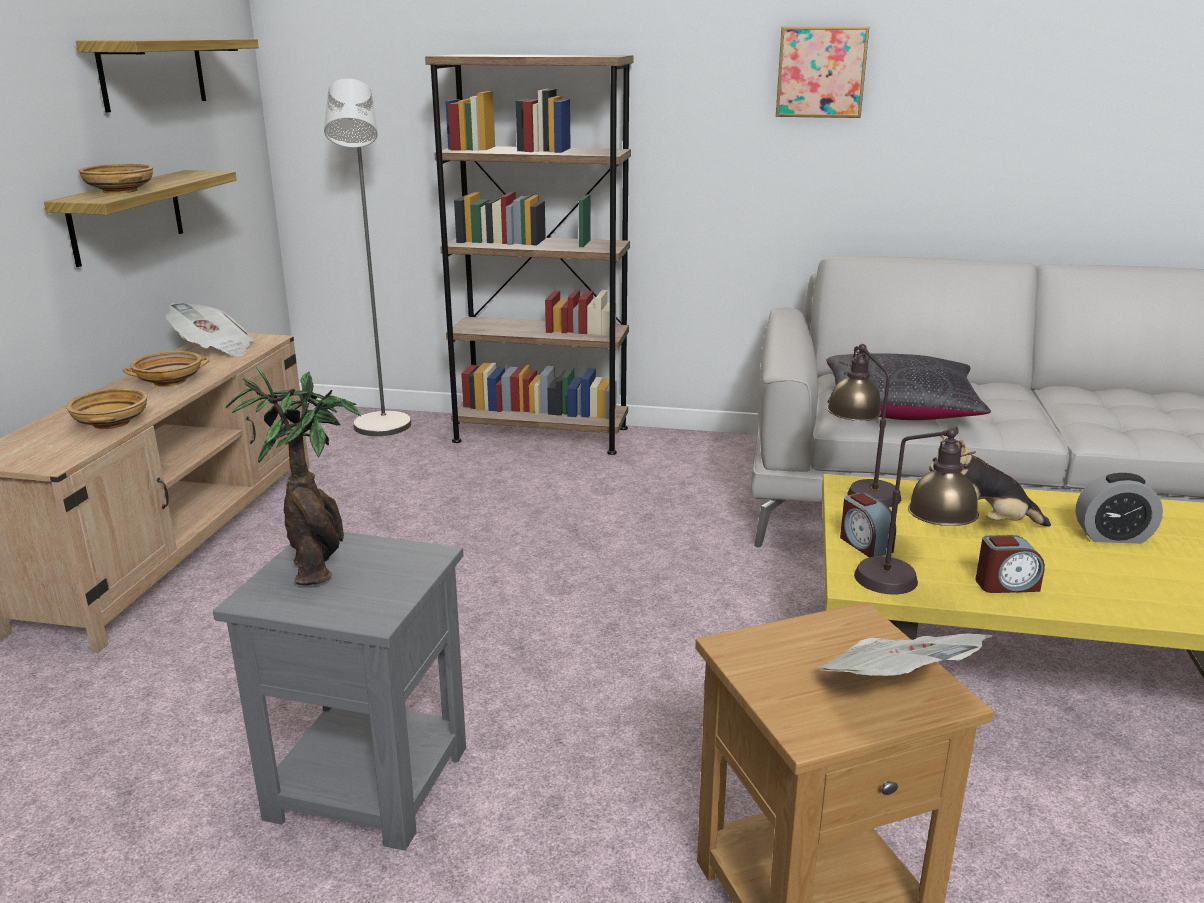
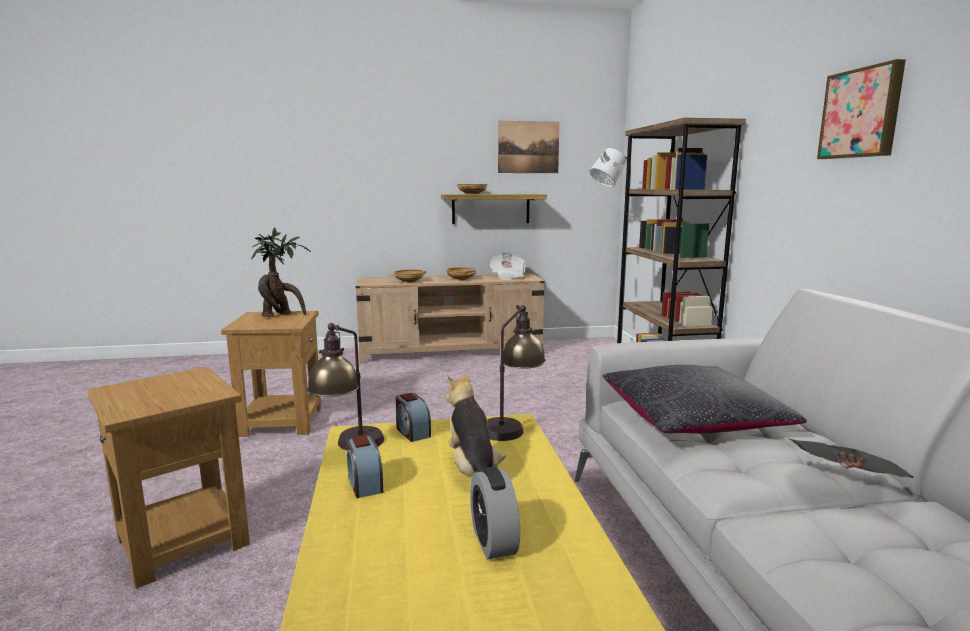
camera: 70 degrees right, 10 degrees down
(153, 73) = (528, 147): shelf -> picture
(366, 782) = (281, 421): grey side table -> brown side table
(864, 544) = (412, 432): alarm clock -> alarm clock turned 75 degrees counterclockwise
(894, 688) = (139, 403): newspaper -> newspaper (845, 485)

